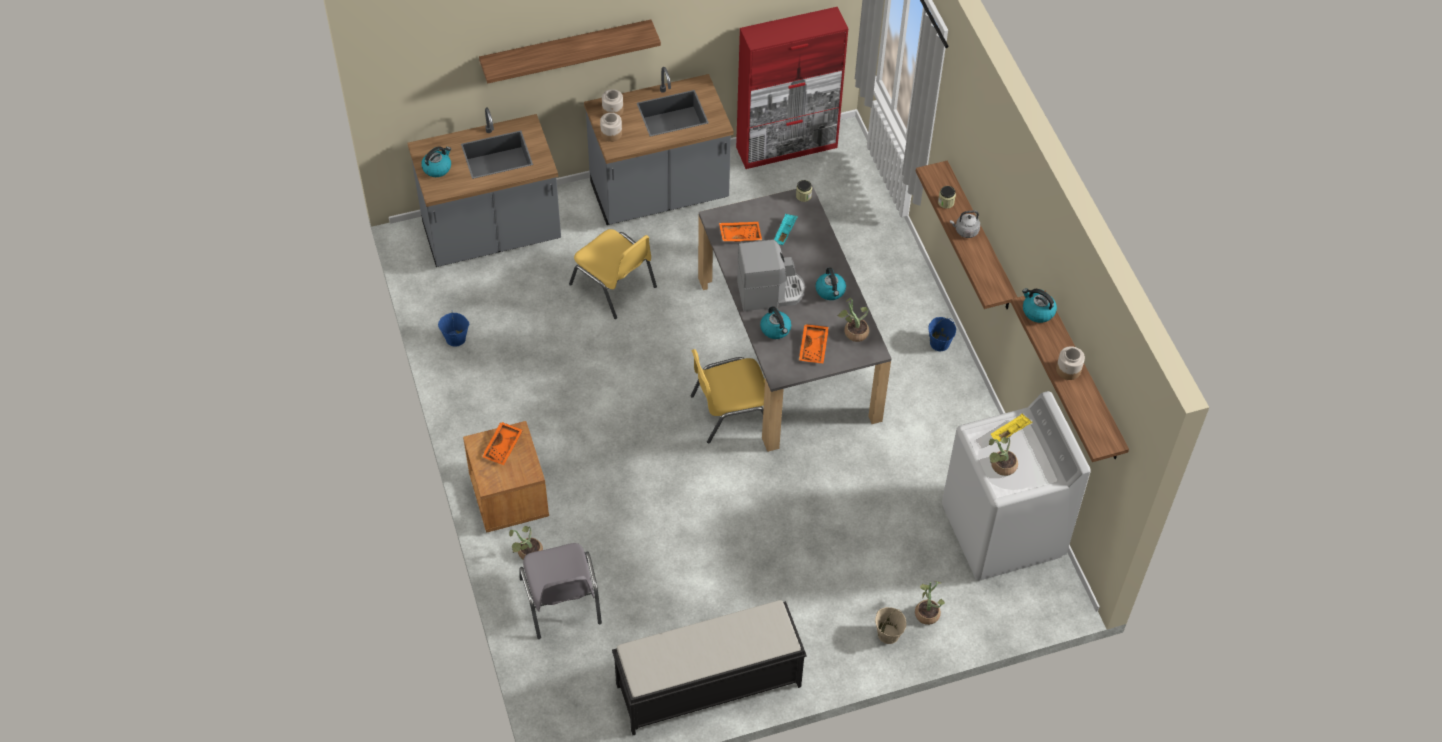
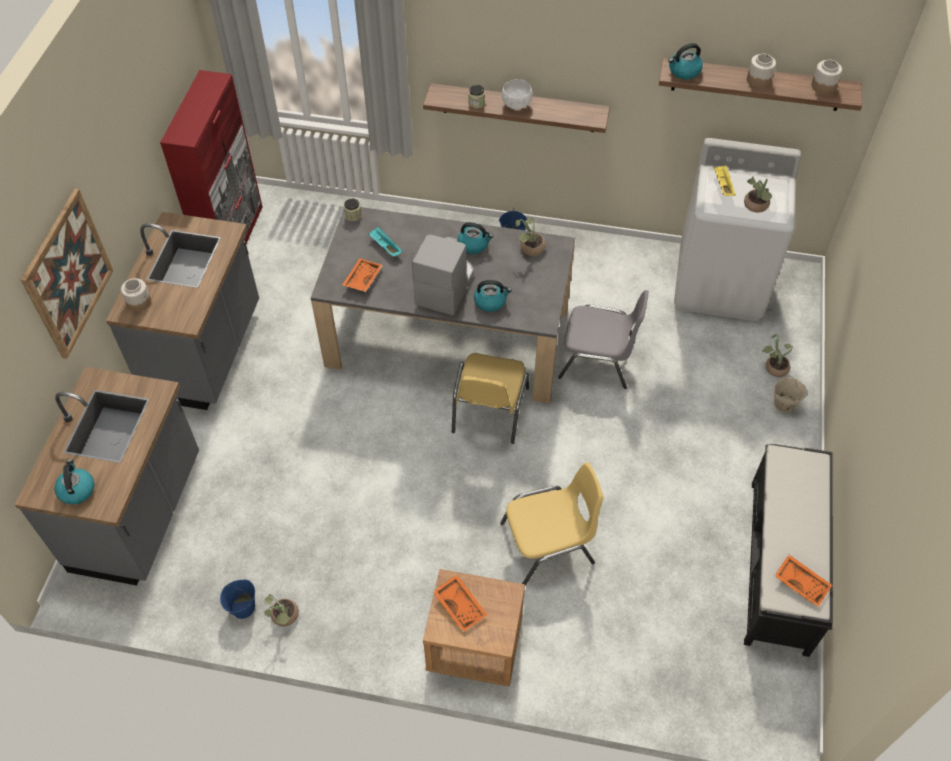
camera: 60 degrees left, 0 degrees up
(527, 553) = (552, 658): potted plant -> potted plant (284, 618)
(561, 602) = (627, 652): grey chair -> grey chair (598, 360)
(566, 49) = (68, 274): shelf -> picture
(611, 134) = (167, 316): jar -> jar (823, 86)
(614, 286) = (283, 436): yellow chair -> yellow chair (549, 544)
(814, 347) = (529, 283): orange tray -> orange tray (801, 583)
(965, 231) = (517, 105): grey kettle -> white bowl

